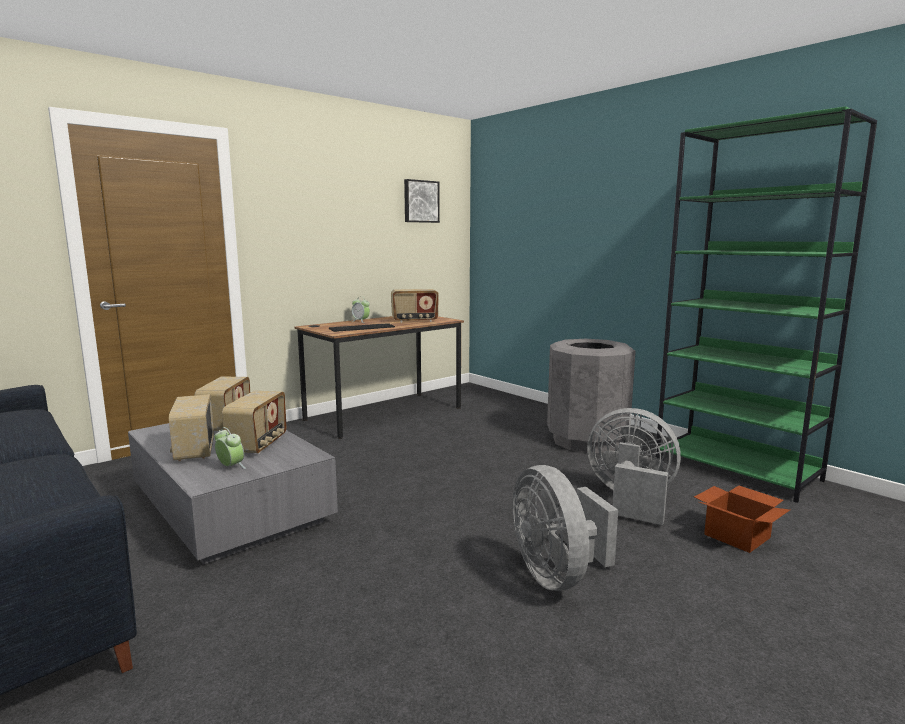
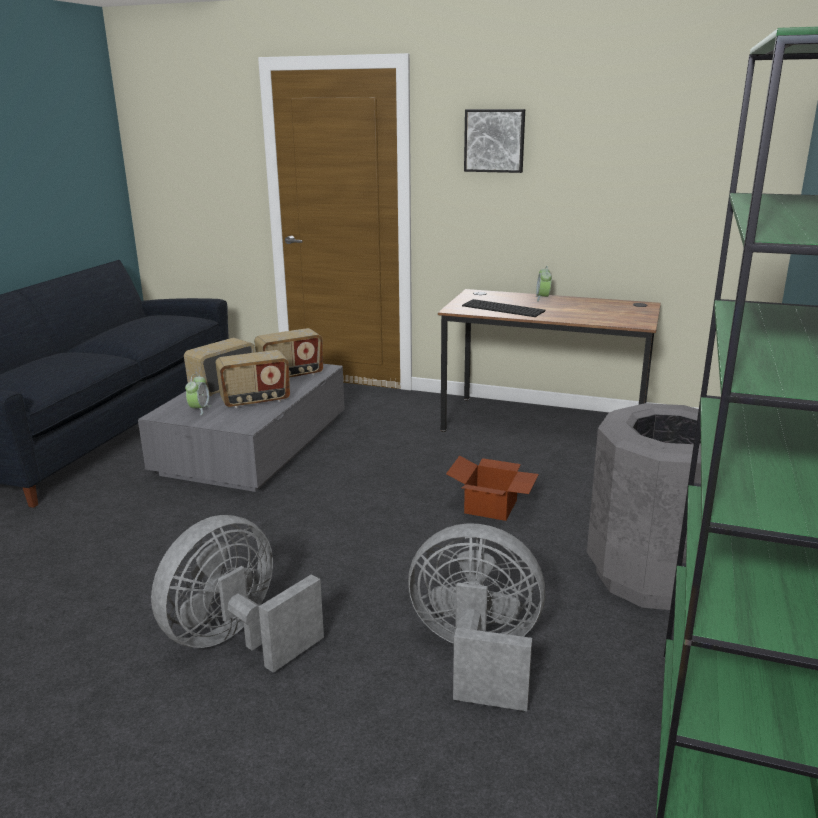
camera: 60 degrees right, 10 degrees up
(414, 321) = (596, 314): radio -> none
(420, 201) = (692, 129): picture -> picture (494, 140)
(630, 499) = (476, 655): grey fan -> grey fan turned 75 degrees counterclockwise
(738, 536) = (444, 778): cardboard box -> cardboard box (492, 507)

